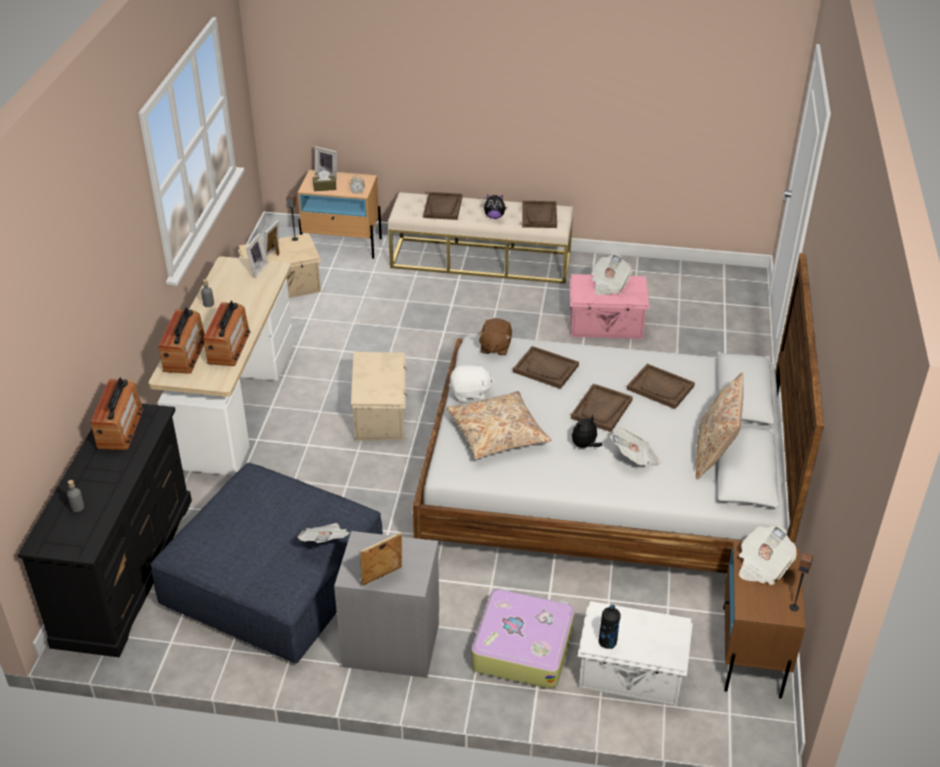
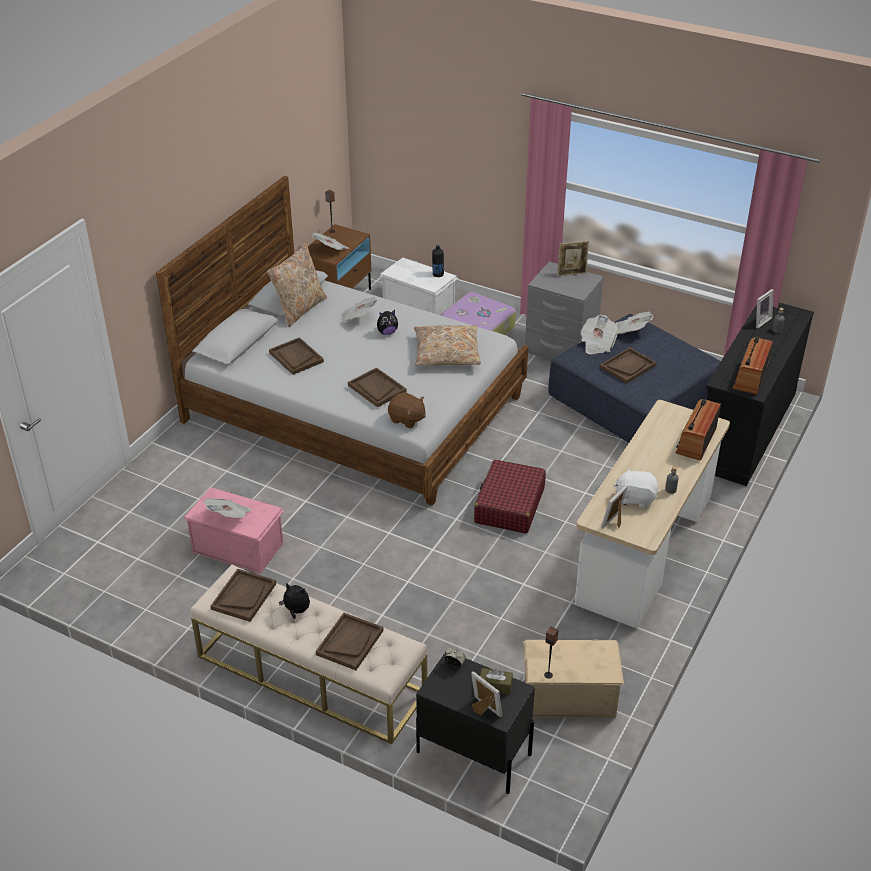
camera: 160 degrees left, 0 degrees up
(229, 347) = (654, 439): radio -> none
(275, 252) = (578, 658): picture frame -> picture frame (759, 321)
(283, 577) = (631, 331): none -> newspaper
(342, 245) = (473, 753): beige nightstand -> black nightstand
(381, 414) = (509, 506): beige storage box -> red suitcase
(470, 393) = (451, 386): white plush toy -> white plush toy (635, 498)
(495, 347) = (407, 419): brown plush toy -> brown plush toy turned 90 degrees clockwise
(601, 409) = (355, 352): brown tray -> brown tray (627, 366)

